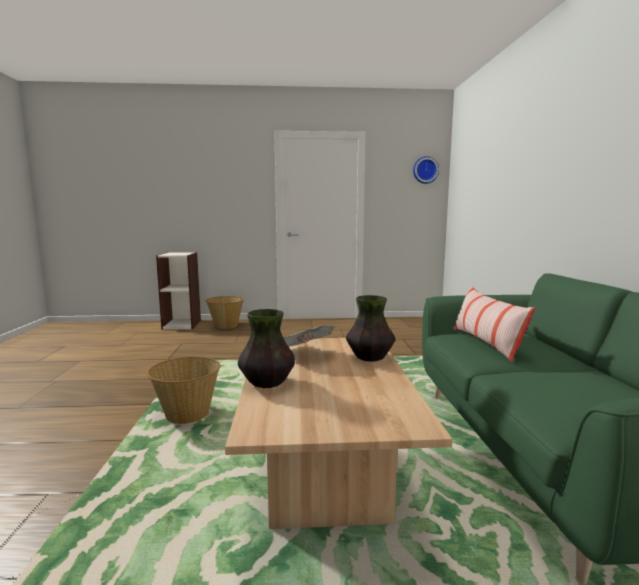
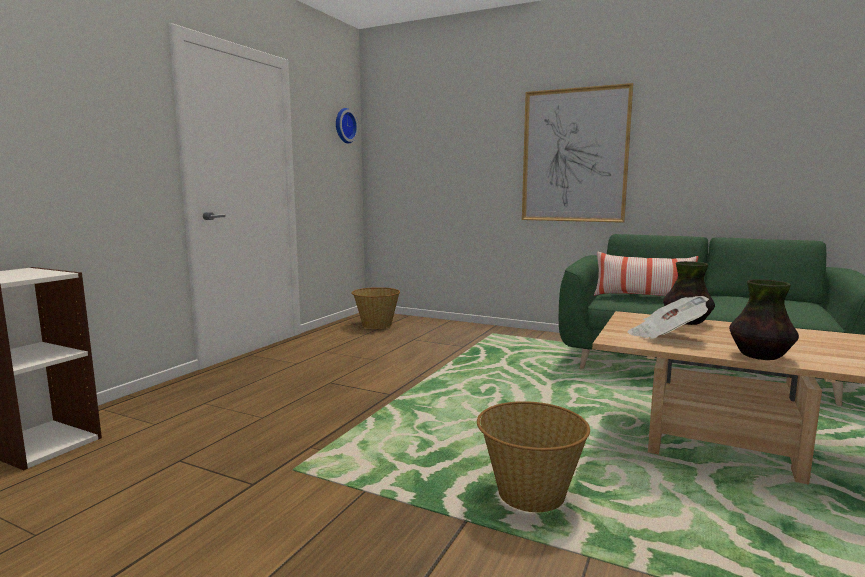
camera: 60 degrees left, 0 degrees up
(225, 325) = (148, 408): basket -> basket (376, 325)
(553, 182) = (574, 156): none -> picture

